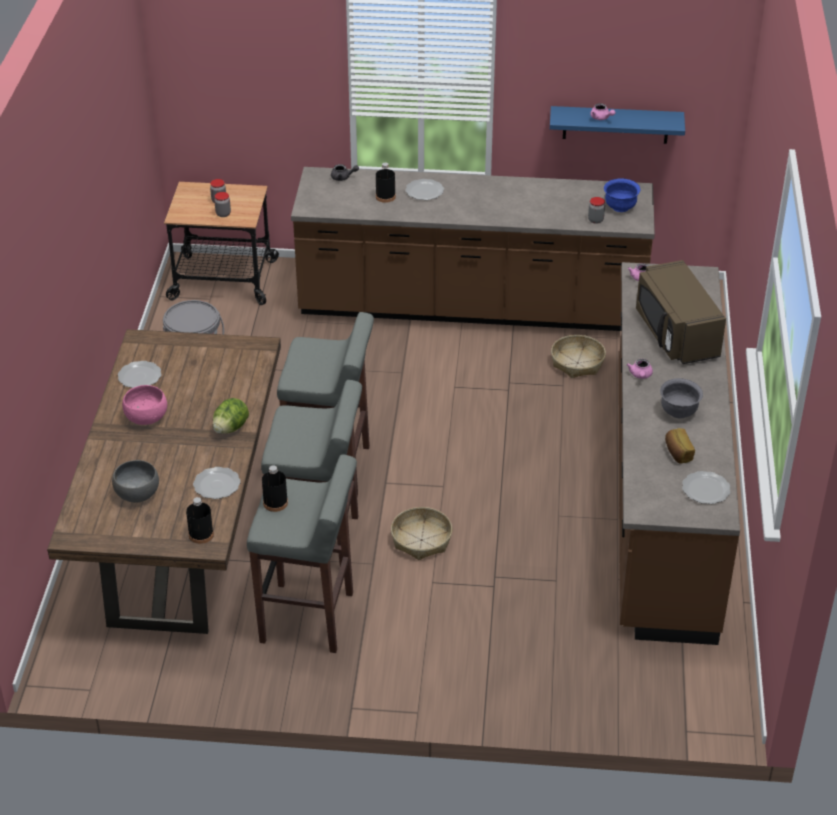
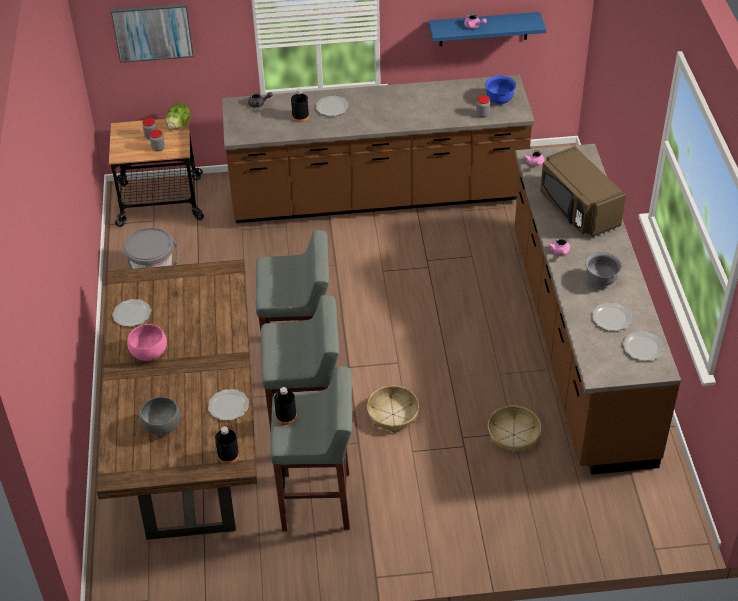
camera: 10 degrees left, 5 degrees up
(230, 428) = (225, 351): lettuce -> lettuce (178, 125)
(234, 81) = (152, 32): none -> picture
(577, 363) = (478, 234): basket -> basket (513, 435)
(677, 453) = (611, 318): bread -> plate

